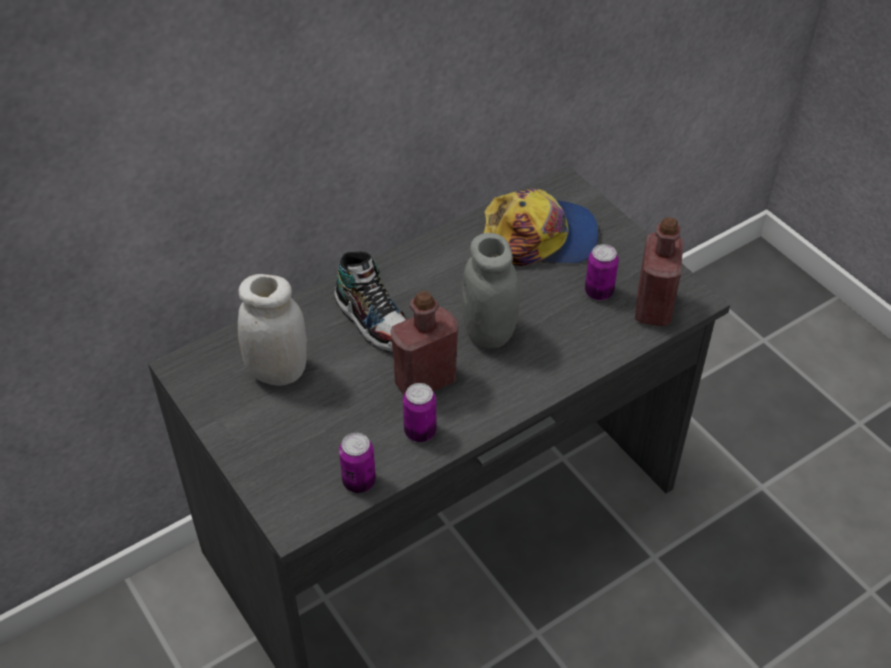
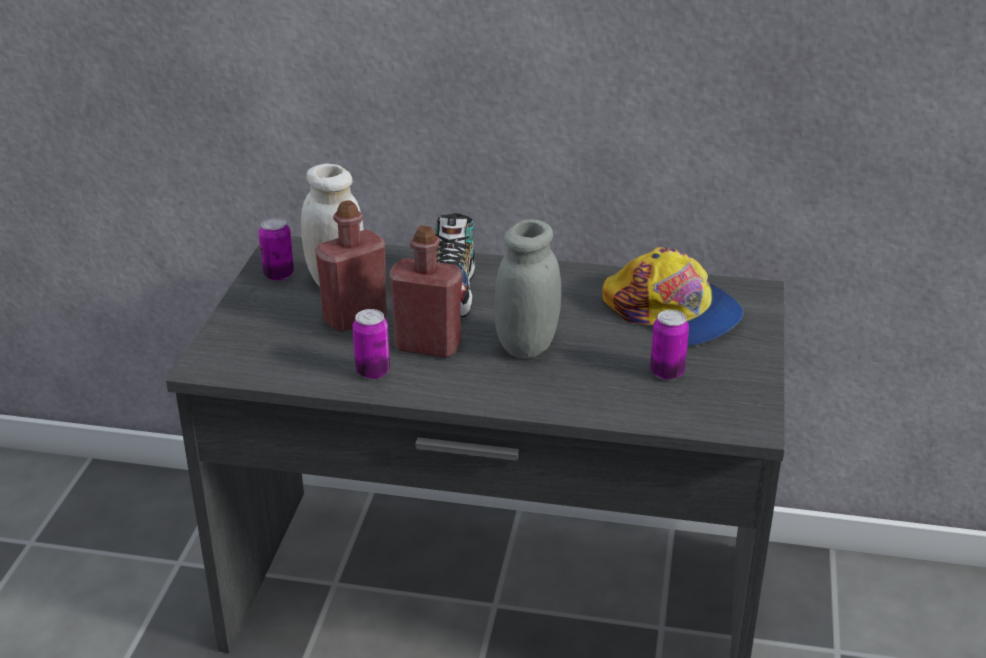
camera: 45 degrees right, 15 degrees down
(359, 481) = (283, 372): can -> can (278, 275)
(653, 307) = (701, 409): red bottle -> red bottle (355, 318)

